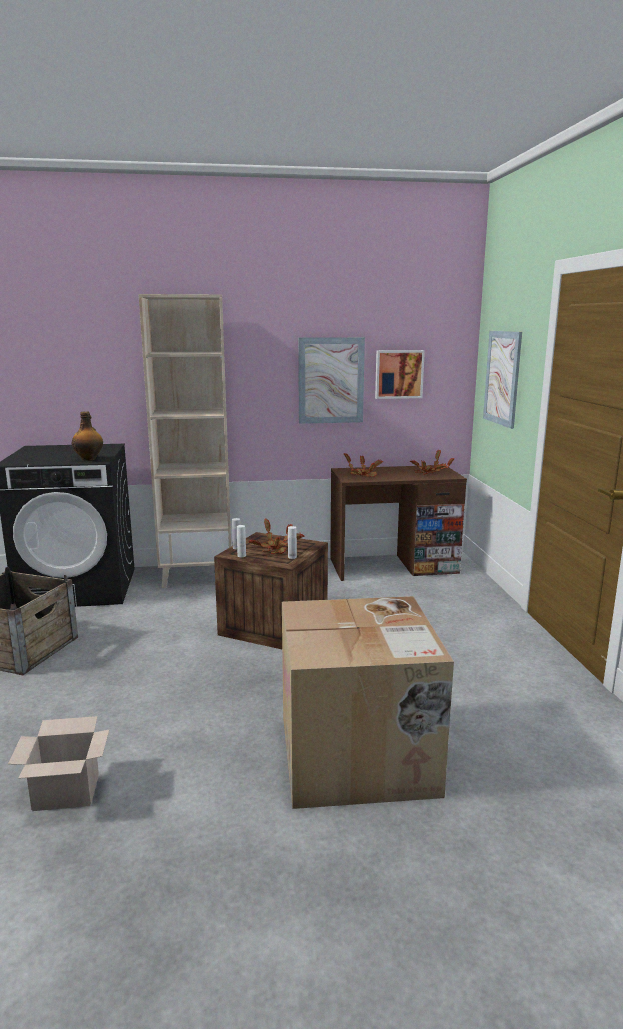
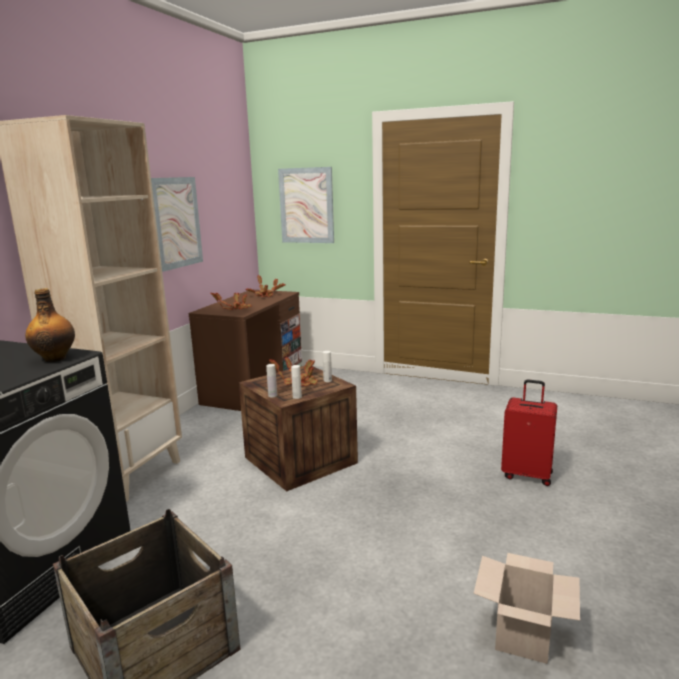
camera: 60 degrees left, 0 degrees up
(359, 756) = (527, 474): cardboard box -> red suitcase
(398, 374) = (216, 211): picture -> none

